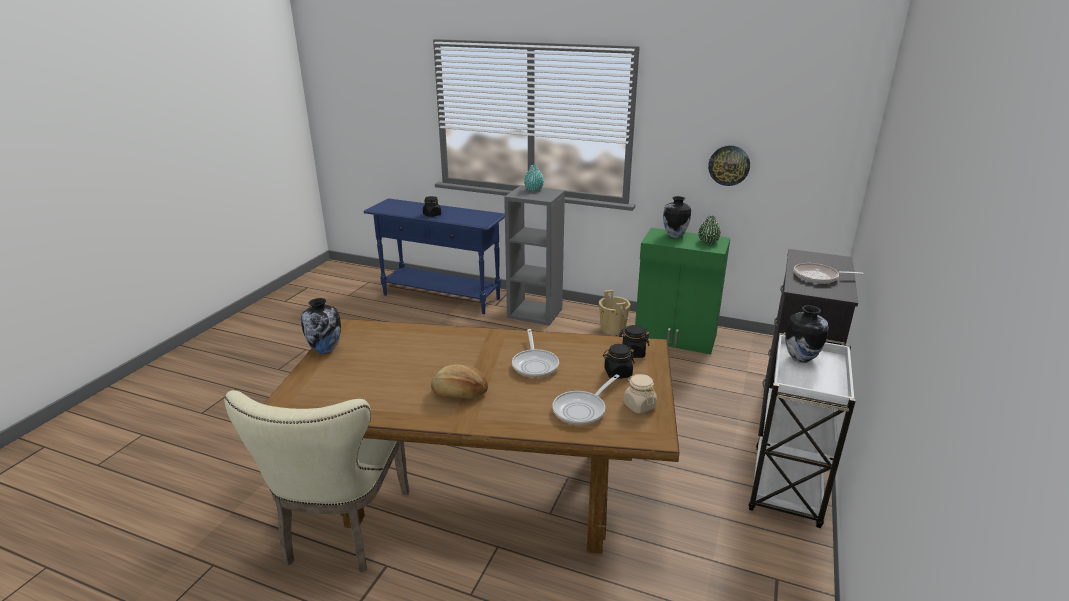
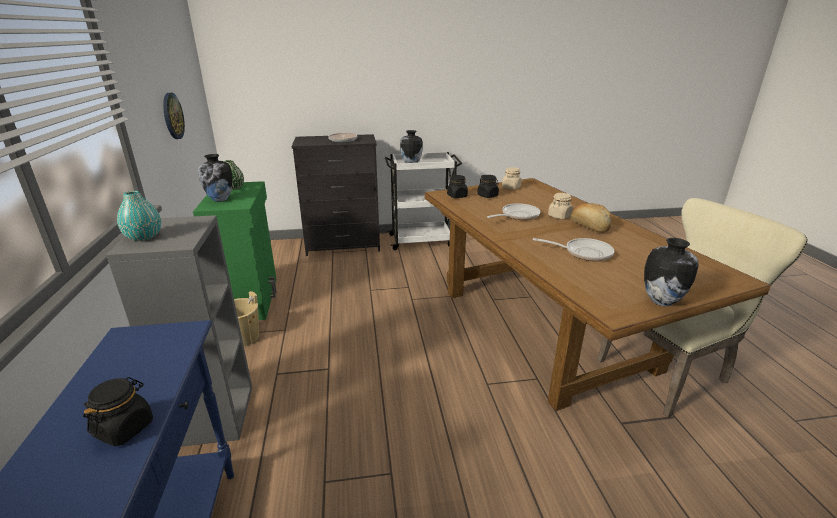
camera: 120 degrees left, 0 degrees up
(506, 390) = (559, 216): none -> beige jar
(582, 409) = (539, 196): frying pan -> frying pan (583, 253)

